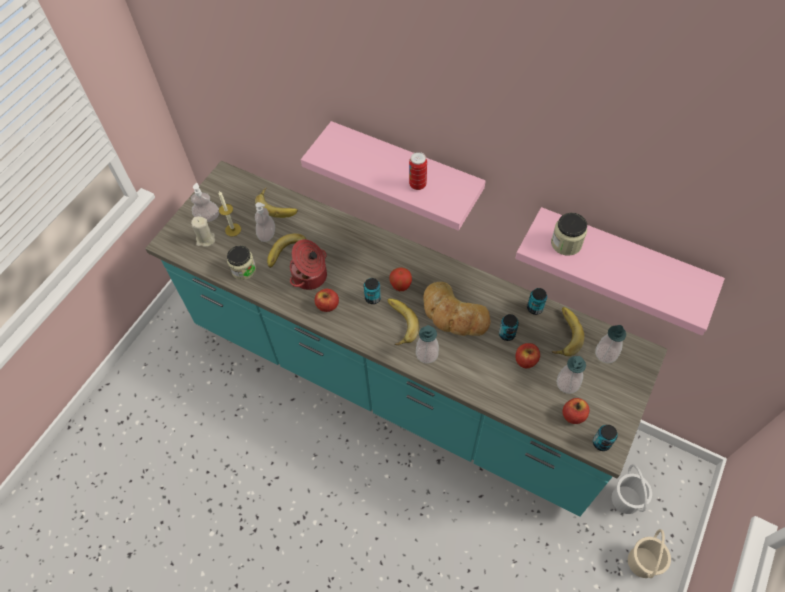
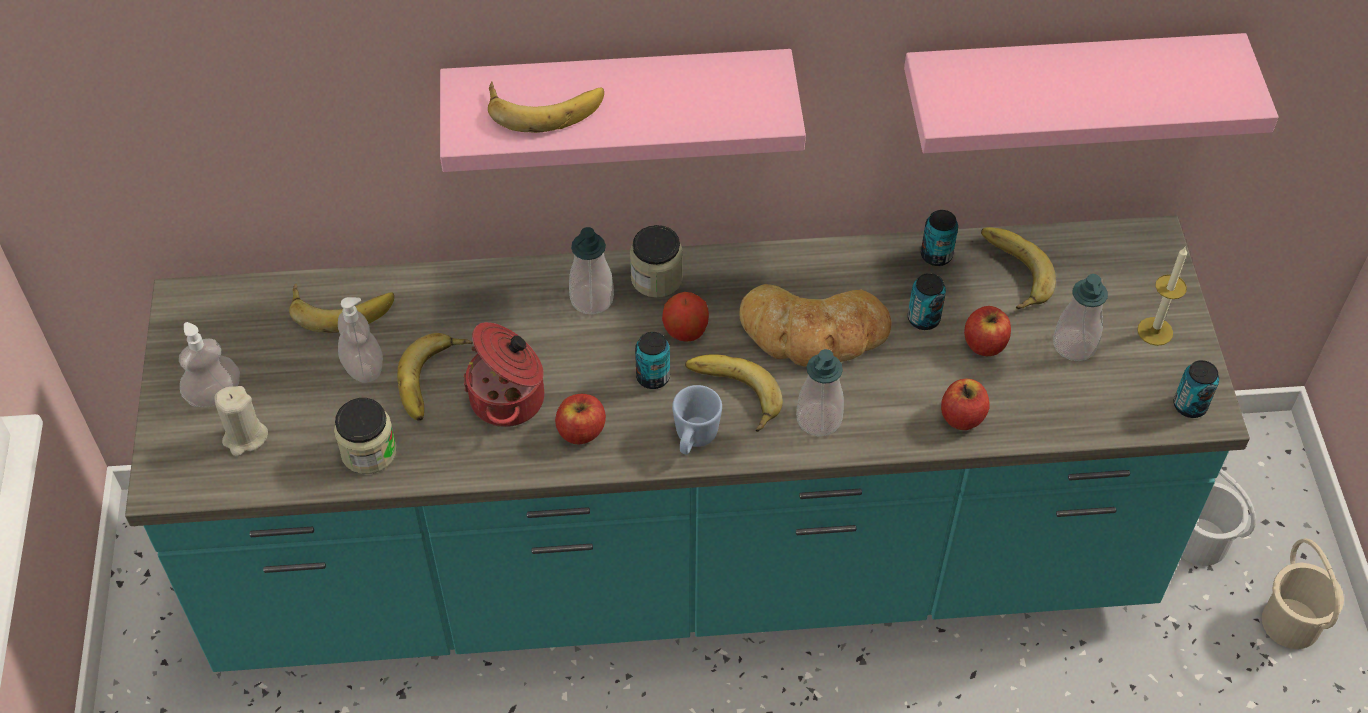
camera: 35 degrees left, 5 degrees down
(233, 230) = (287, 392): candle -> candle (1155, 331)
(359, 156) = (545, 105): none -> banana
(369, 334) = (694, 439): none -> blue mug
(417, 184) = (686, 105): can -> none
(566, 243) = (989, 89): jar -> jar (656, 278)
(573, 415) = (1119, 388): apple -> apple (962, 417)
(606, 353) = (1096, 269): soap dispenser -> soap dispenser (592, 299)

